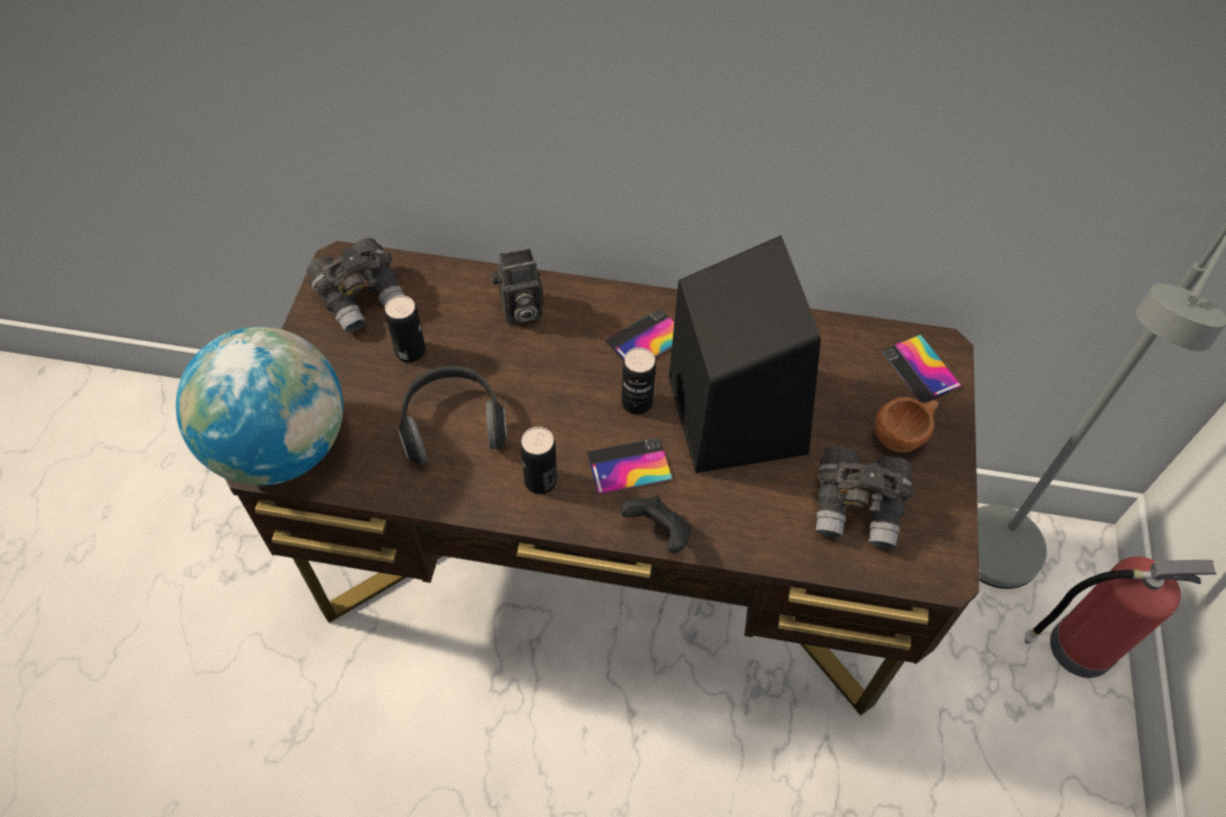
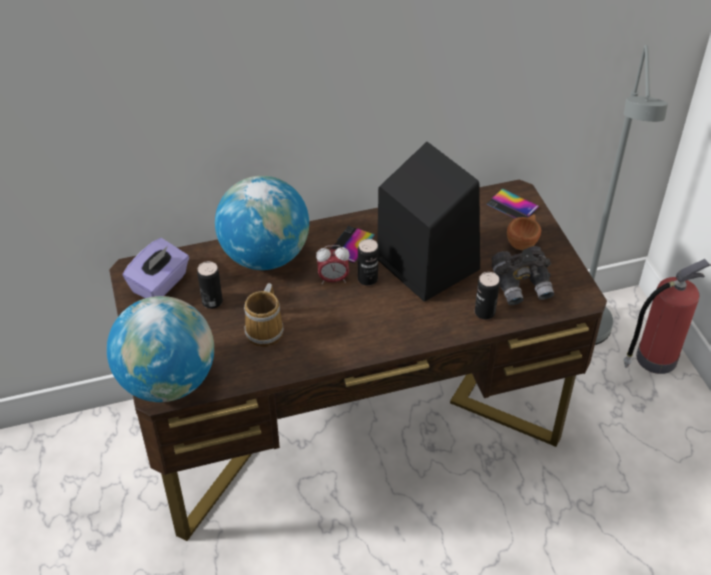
camera: 25 degrees left, 10 degrees down
(363, 298) = (160, 284): grey binoculars -> purple tissue box
(452, 425) = (266, 330): headphones -> mug
(519, 311) = (265, 256): camera -> globe
(540, 480) = (339, 339): can -> can (484, 312)
(589, 384) = (333, 279): none -> alarm clock
(629, 466) = (385, 312): phone -> none
(658, 532) = (423, 338): black game controller -> none

